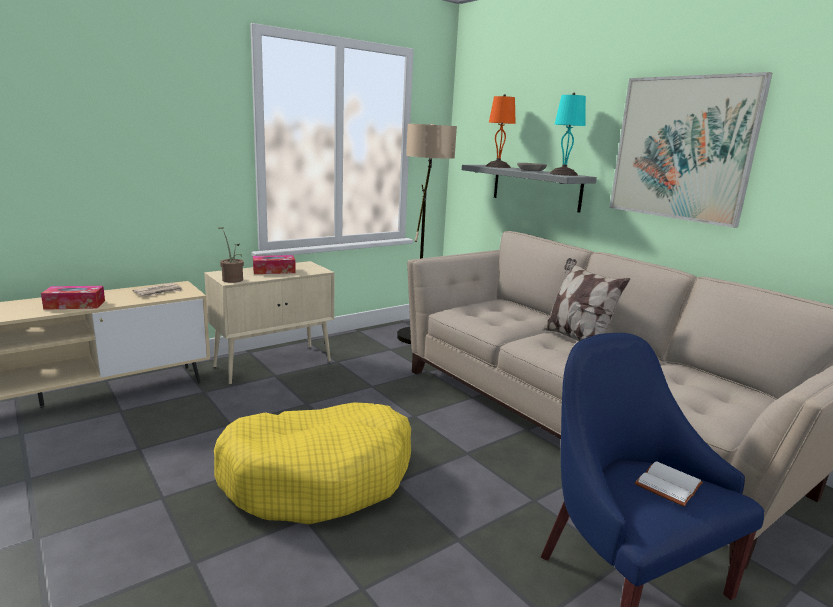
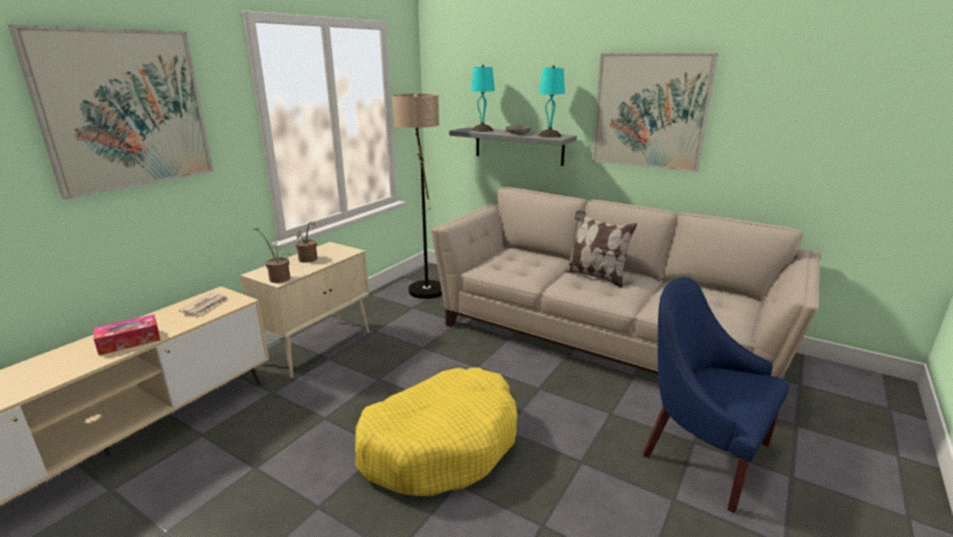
camera: 20 degrees left, 5 degrees up
(120, 100) = (125, 110): none -> picture
(274, 271) = (308, 260): tissue box -> potted plant
(498, 166) = (482, 130): orange table lamp -> turquoise table lamp
(667, 484) = (733, 382): white book -> none

